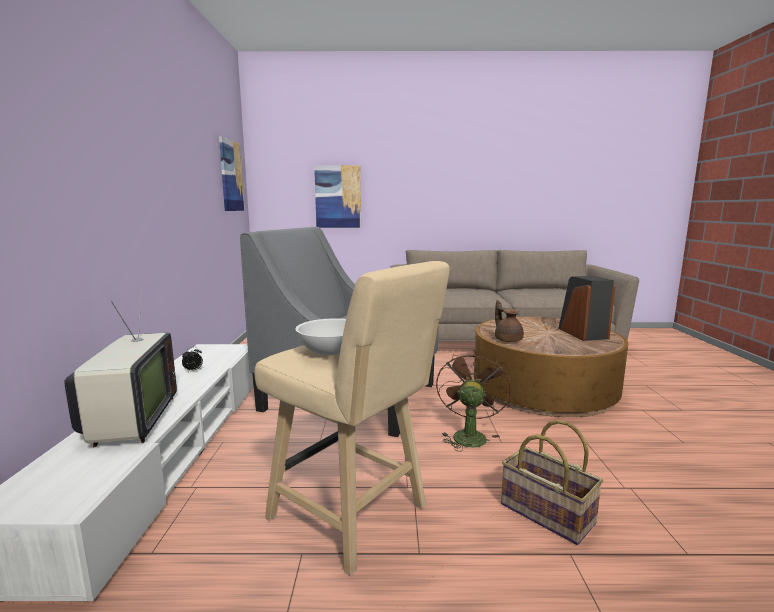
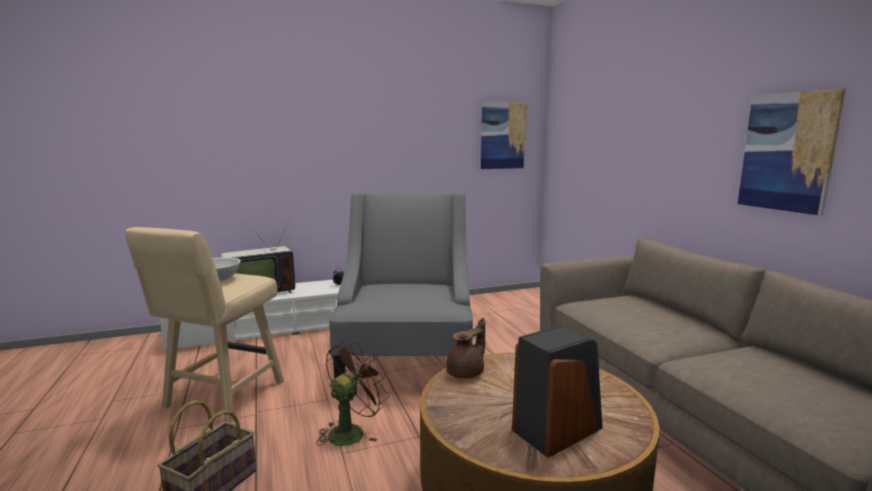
camera: 70 degrees right, 0 degrees up
(338, 197) = (606, 157): picture -> picture (787, 152)
(468, 435) = (351, 431): brown fan -> brown fan turned 45 degrees counterclockwise

